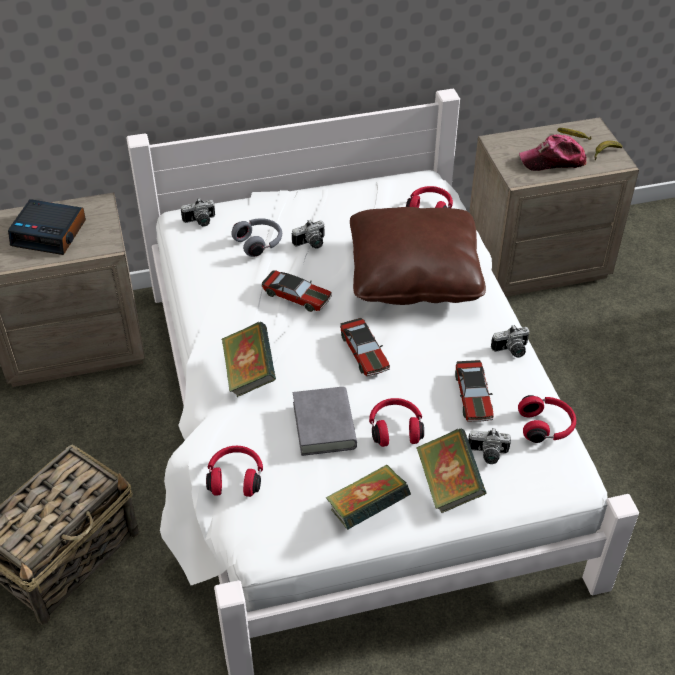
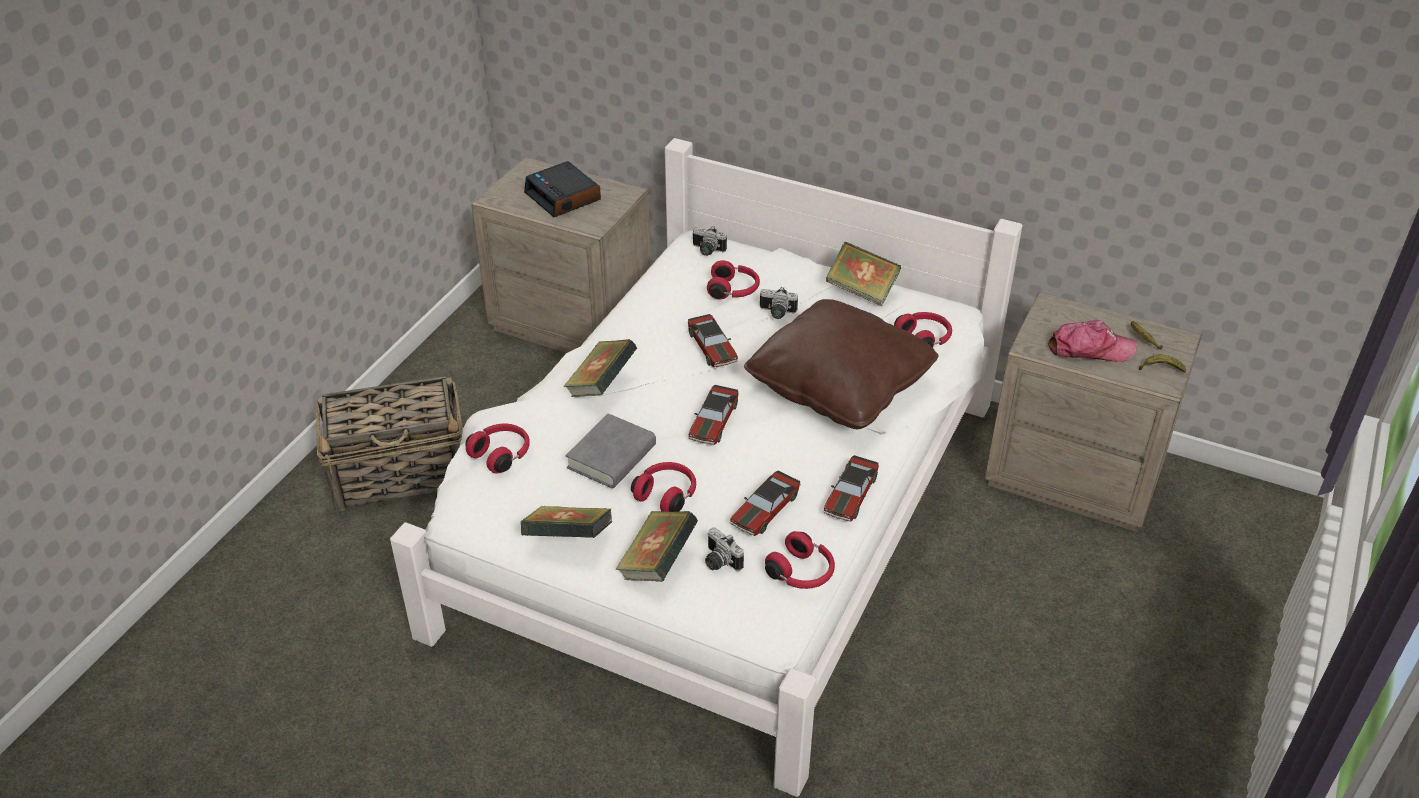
camera: 40 degrees right, 5 degrees down
(259, 243) = (734, 290): grey headphones -> red headphones
(349, 195) = (861, 290): none -> book
(511, 351) = (850, 495): camera -> toy car
(553, 161) = (1089, 349): cap -> cap turned 150 degrees clockwise

